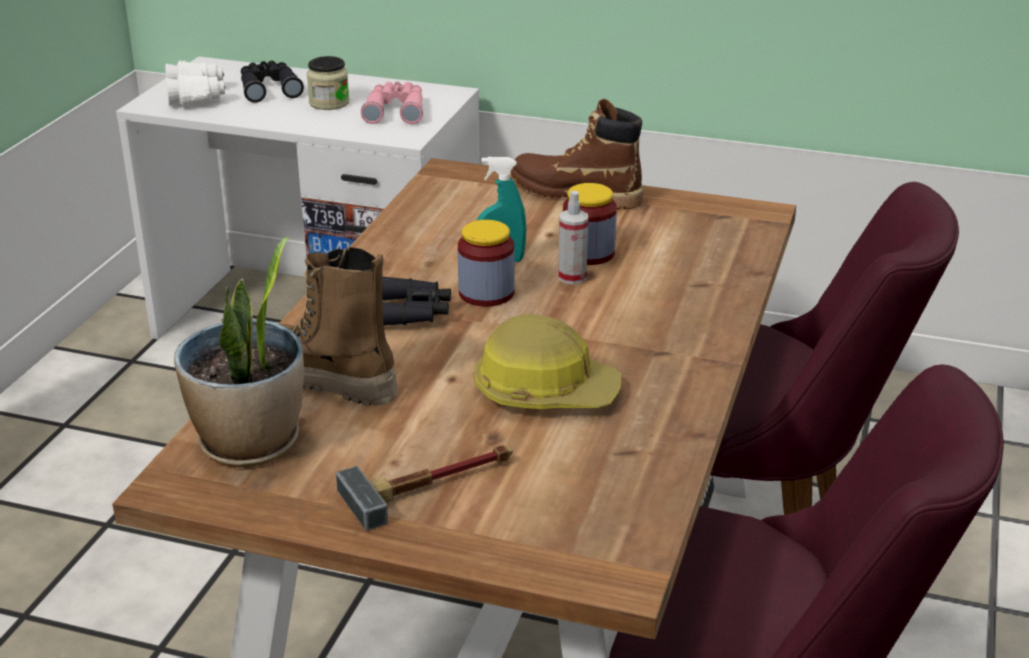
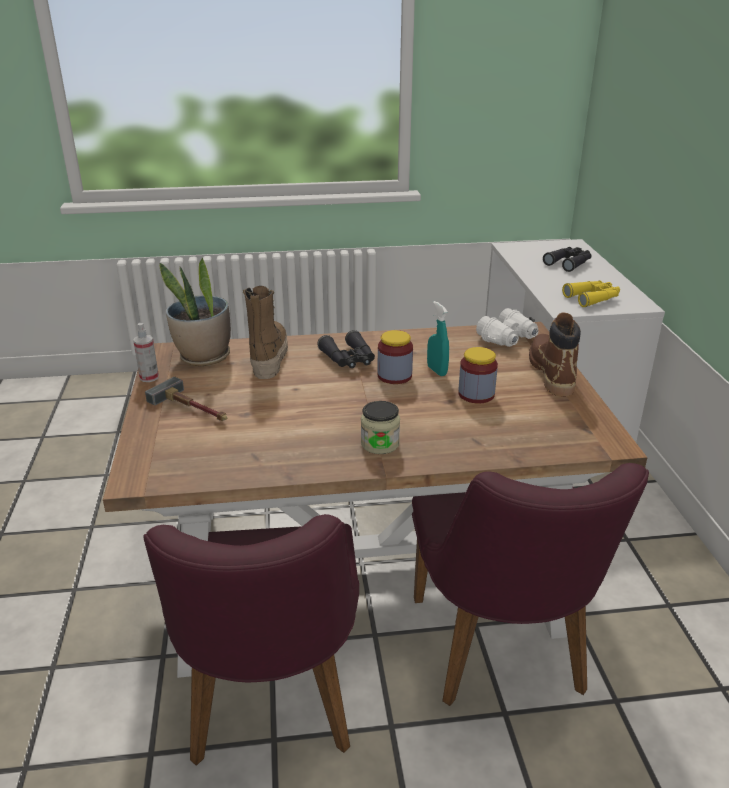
camera: 65 degrees right, 0 degrees up
(196, 96) = (533, 252): white binoculars -> white binoculars (508, 339)
(329, 103) = (575, 280): jar -> jar (380, 444)
(395, 110) = (593, 298): pink binoculars -> yellow binoculars
(544, 391) = (301, 417): hard hat -> none
(572, 277) = (440, 396): spray bottle -> spray bottle (149, 377)

